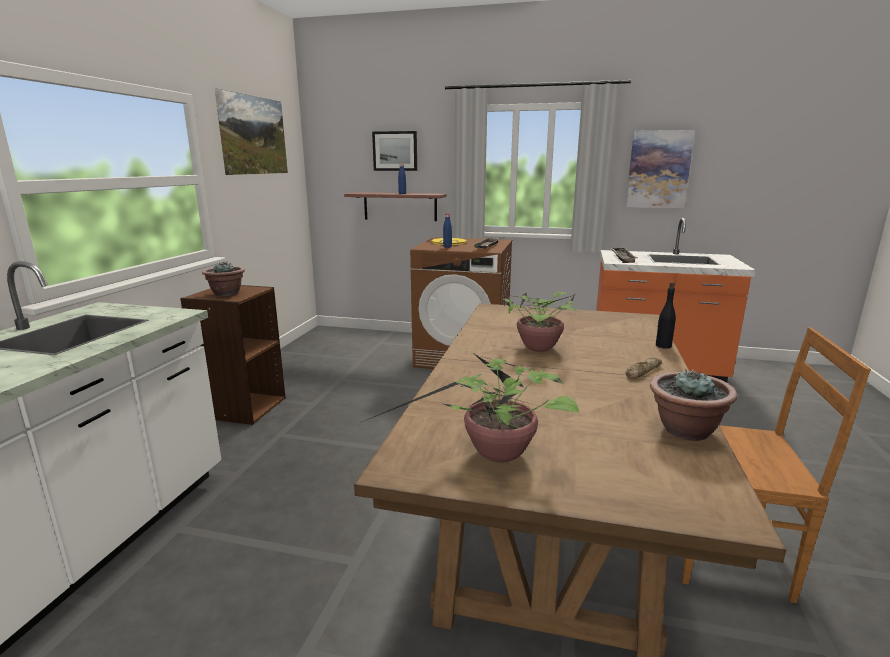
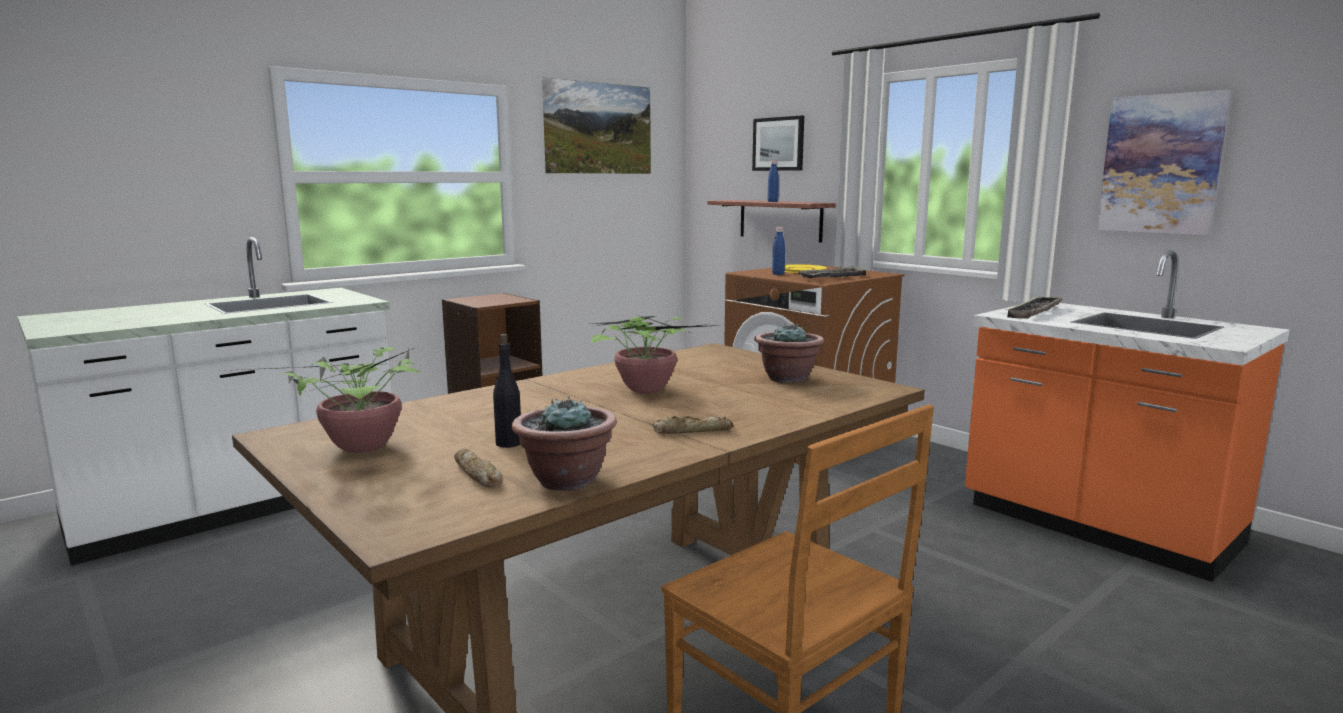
camera: 35 degrees right, 5 degrees down
(226, 294) = (484, 300): potted plant -> potted plant (787, 378)
(632, 446) = (476, 474): none -> bread
(663, 346) = (806, 417): black bottle -> black bottle (508, 443)

